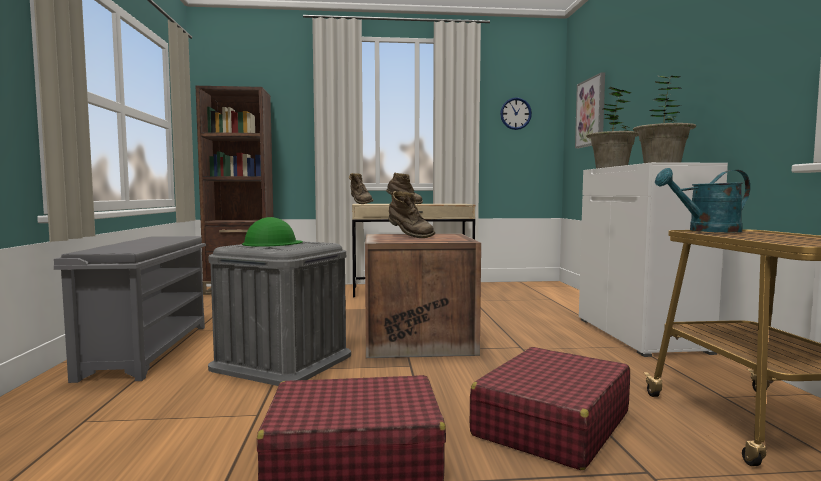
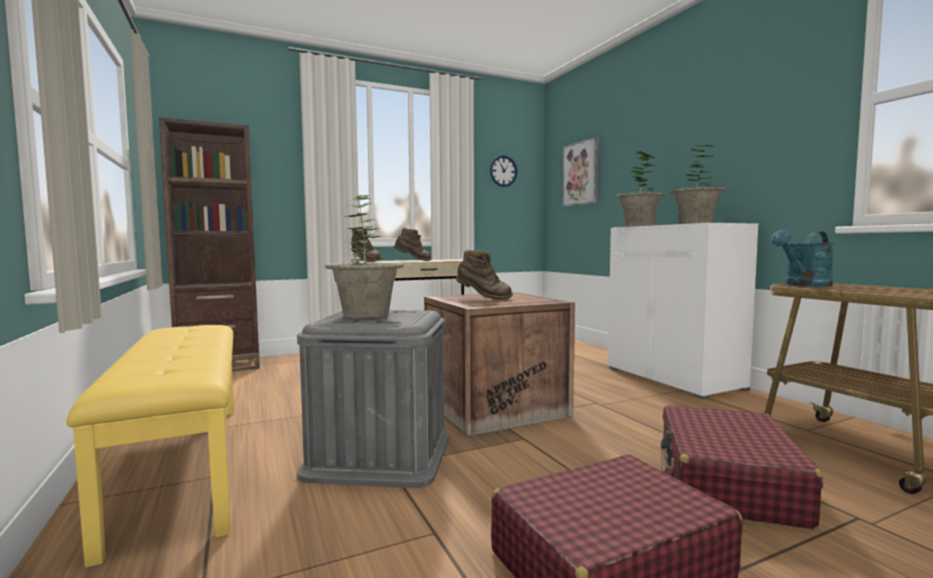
camera: 20 degrees left, 0 degrees up
(147, 350) = (181, 465): grey shoe rack -> yellow bench
(272, 243) = (366, 315): green hard hat -> potted plant

